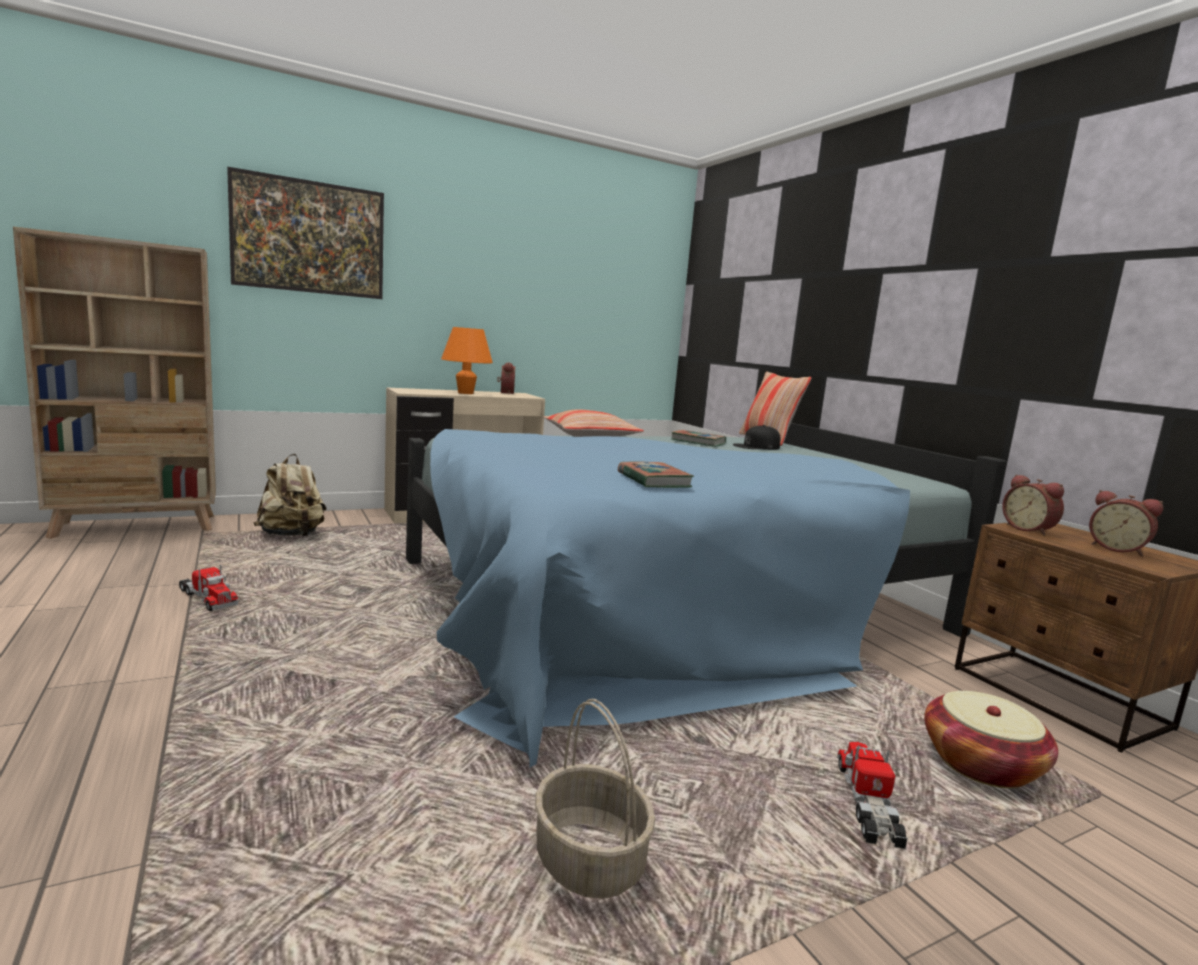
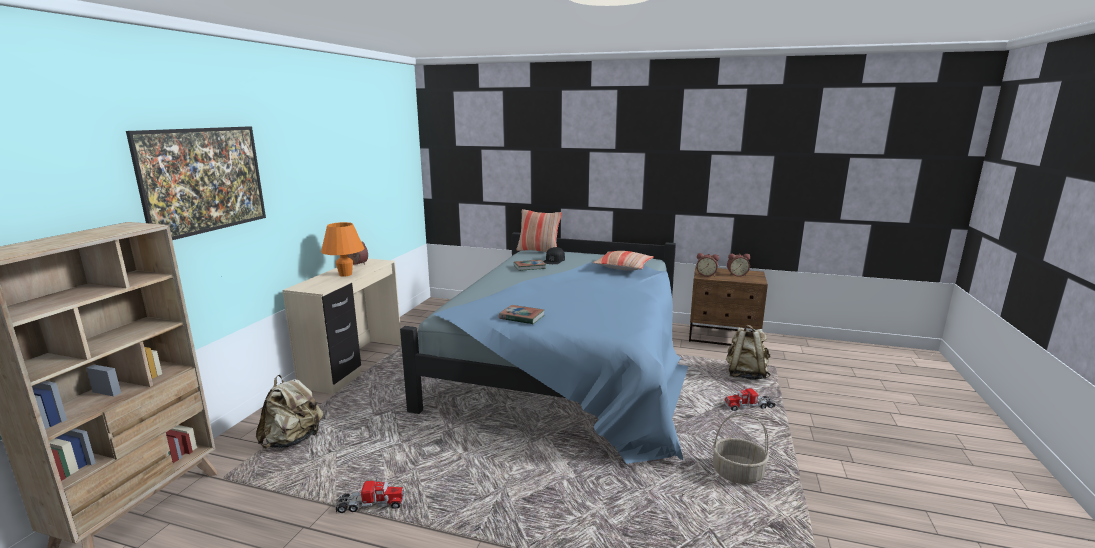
camera: 45 degrees left, 5 degrees up
(590, 436) = (486, 285): pillow -> pillow (623, 267)
(653, 480) = (622, 310): book -> book (521, 317)
(868, 804) = (749, 406): toy truck -> toy truck turned 60 degrees counterclockwise
(981, 764) = (745, 375): basket -> beige backpack

